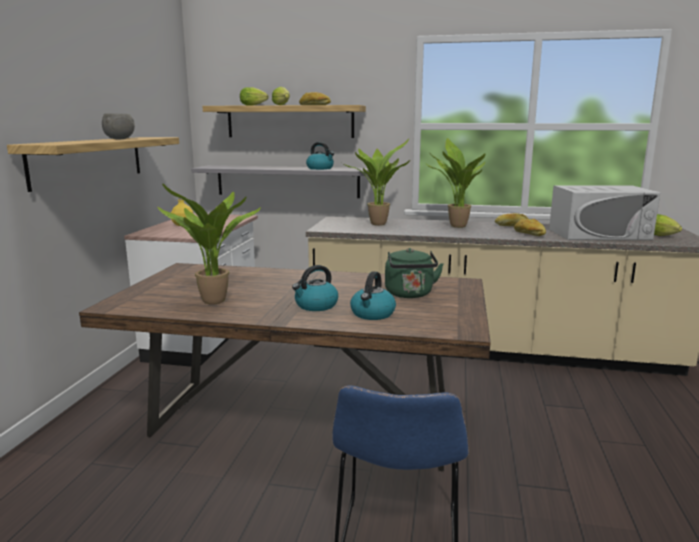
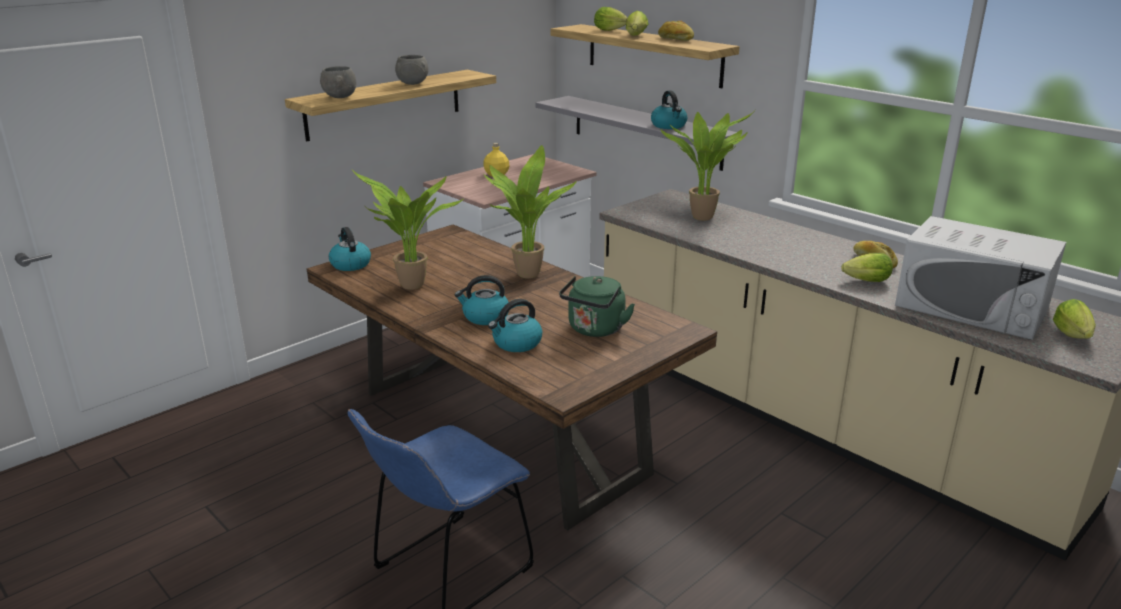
camera: 35 degrees right, 10 degrees up
(70, 142) = (339, 97): none -> grey bowl
(124, 301) = (350, 264): none -> kettle
(455, 226) = (792, 243): potted plant -> potted plant (525, 274)
(529, 234) = (864, 281): bread -> lettuce

